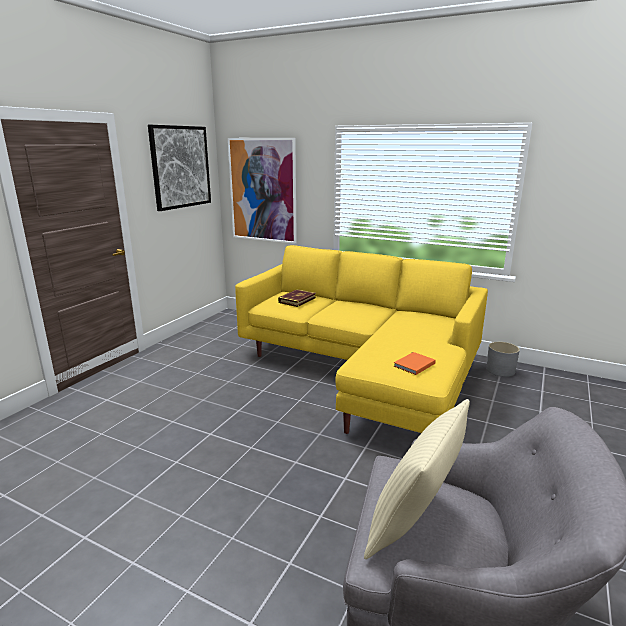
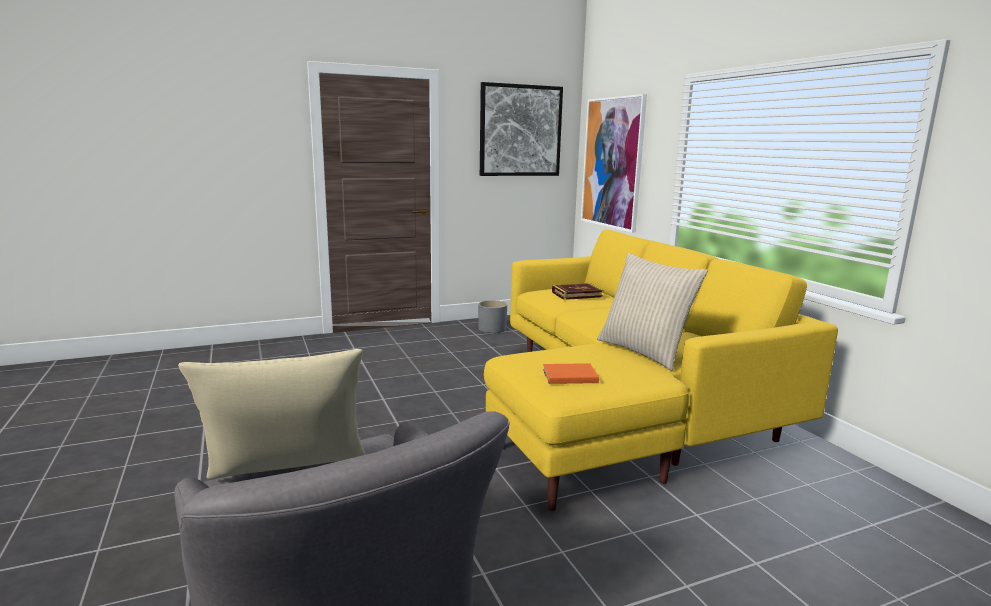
camera: 40 degrees right, 5 degrees down
(412, 332) = (644, 352): none -> beige pillow
(500, 370) = (840, 474): grey planter -> grey planter (492, 329)

